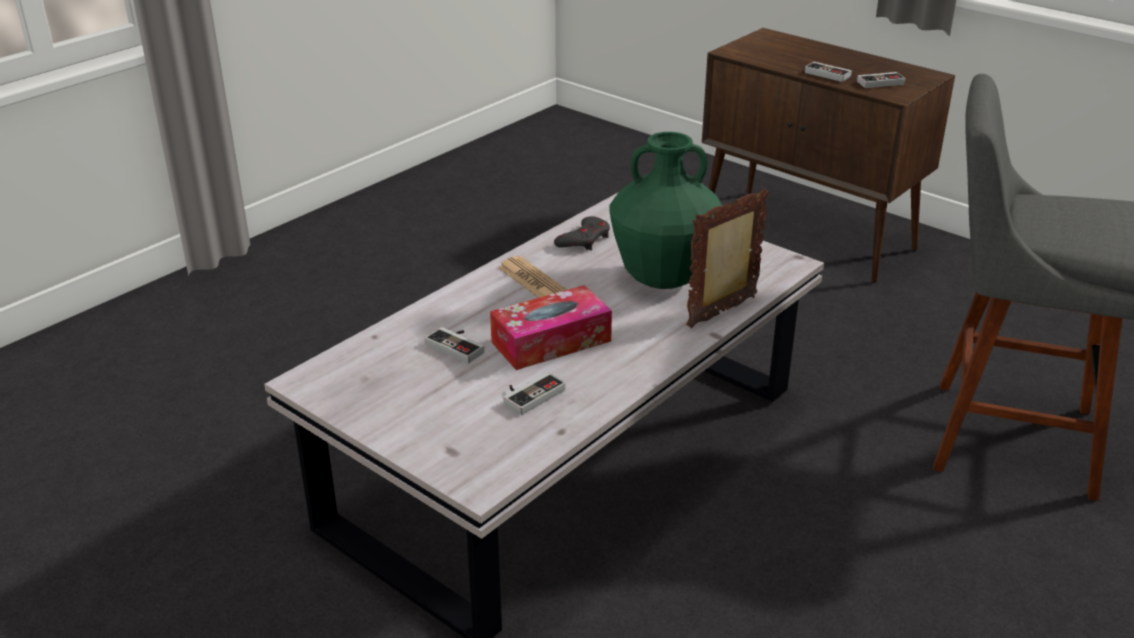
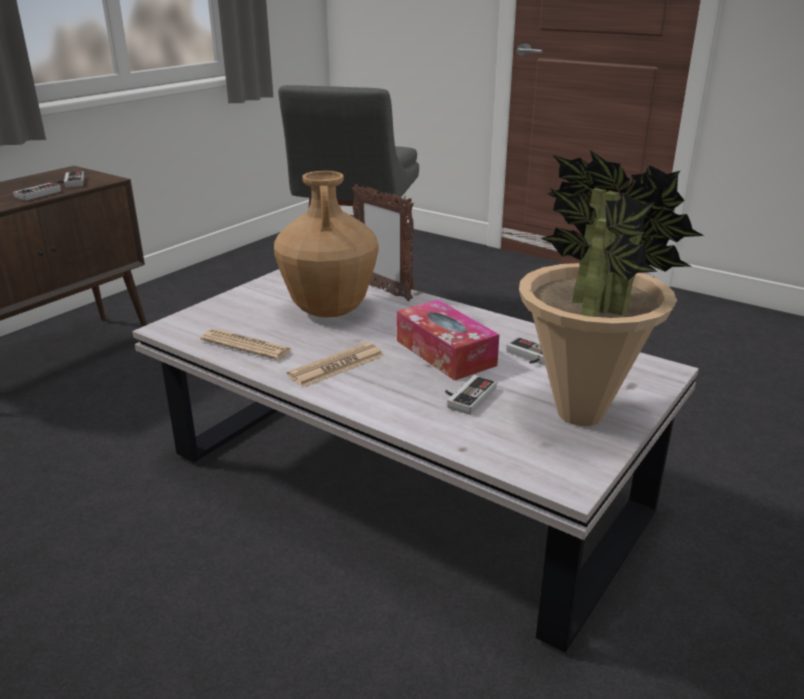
camera: 95 degrees left, 5 degrees down
(406, 407) = (581, 414): none -> potted plant
(584, 239) = (246, 345): grey game controller -> newspaper
(663, 279) = (329, 310): green vase -> brown vase

